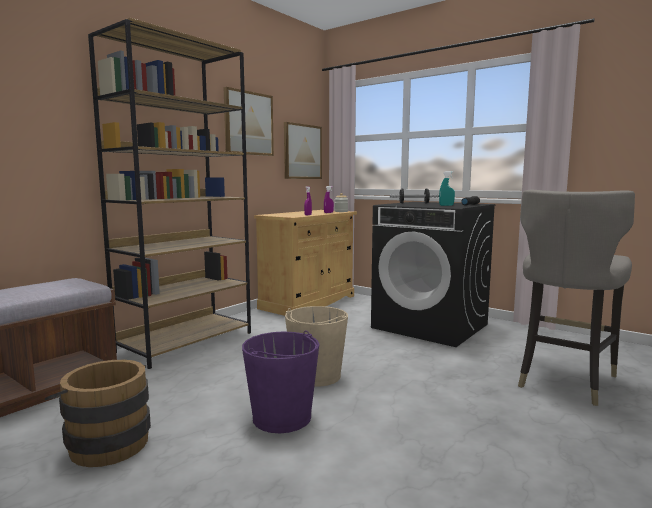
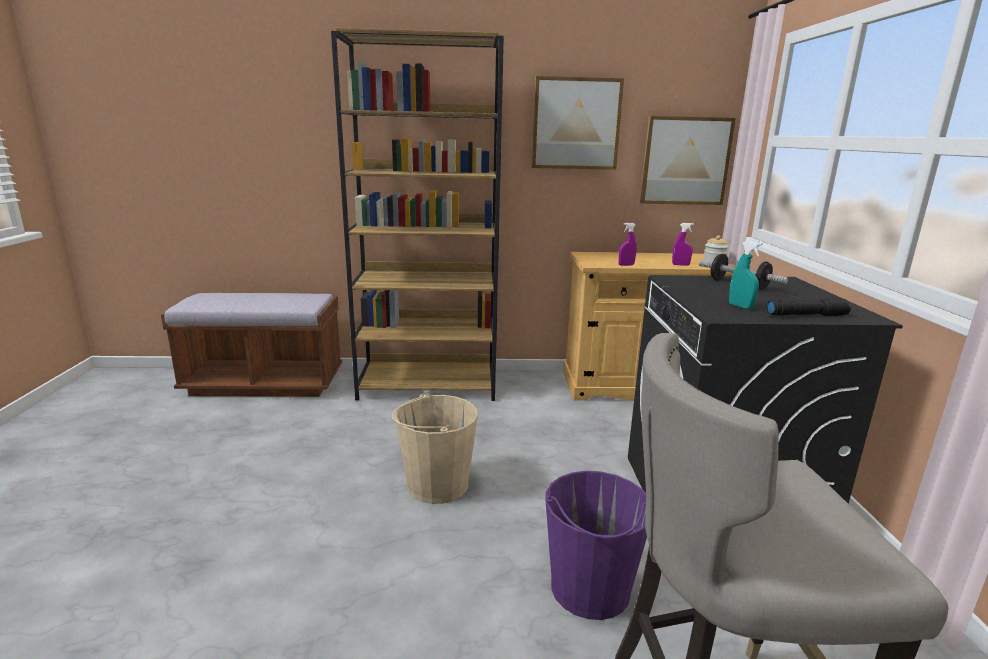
camera: 50 degrees right, 10 degrees up
(105, 442) = (221, 450): brown bucket -> none
(282, 417) = (324, 508): purple bucket -> purple bucket (590, 588)

